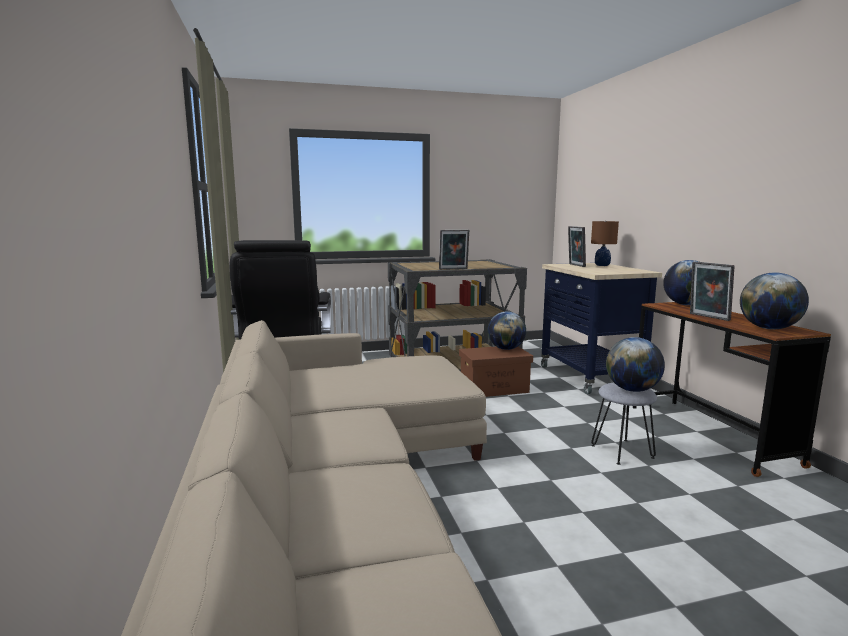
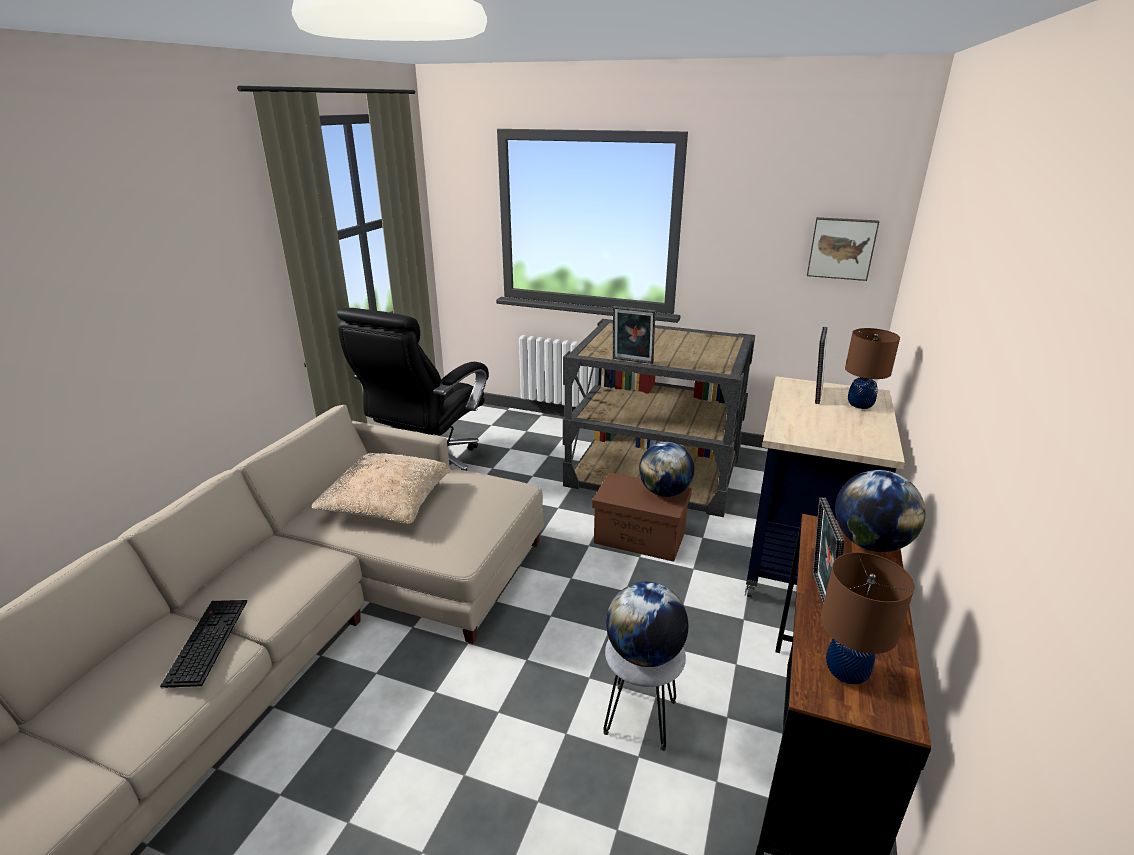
camera: 35 degrees right, 15 degrees up
(356, 376) = (387, 500): none -> beige pillow
(364, 467) = (206, 640): none -> keyboard
(523, 203) = (841, 248): none -> picture
(769, 328) = (847, 674): globe -> brown table lamp

